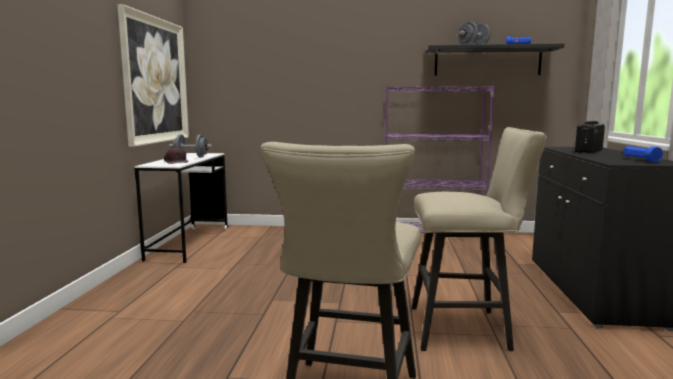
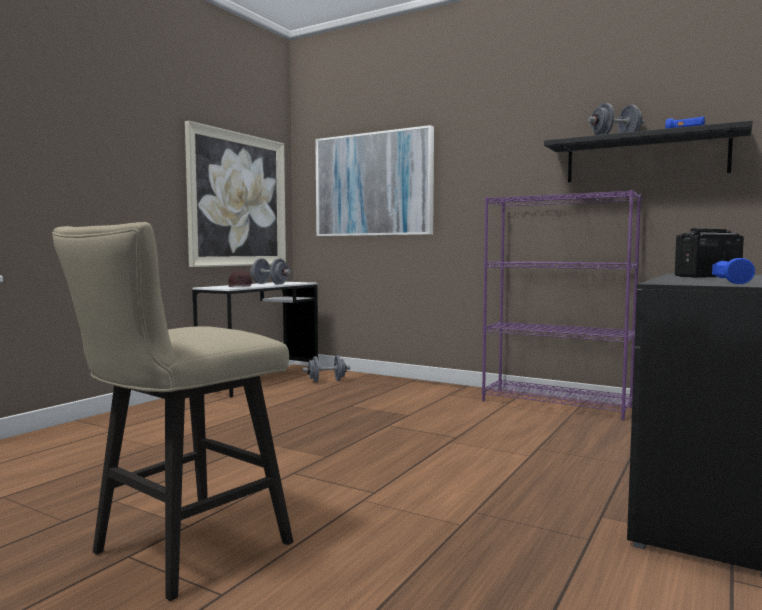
camera: 25 degrees right, 5 degrees down
(246, 237) = (326, 381): none -> grey dumbbell
(271, 69) = (373, 185): none -> picture
(466, 329) = (434, 510): beige stool -> none

